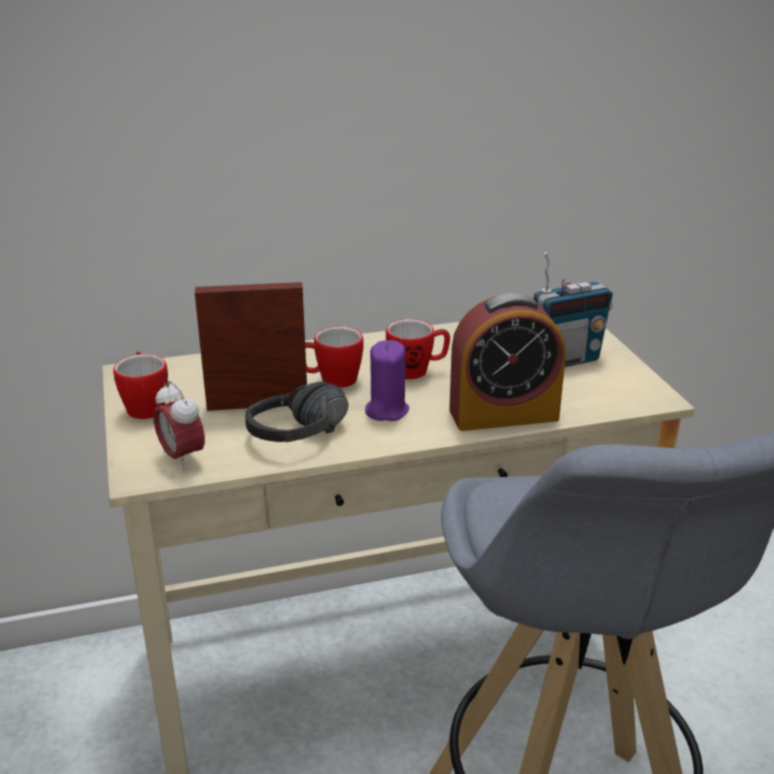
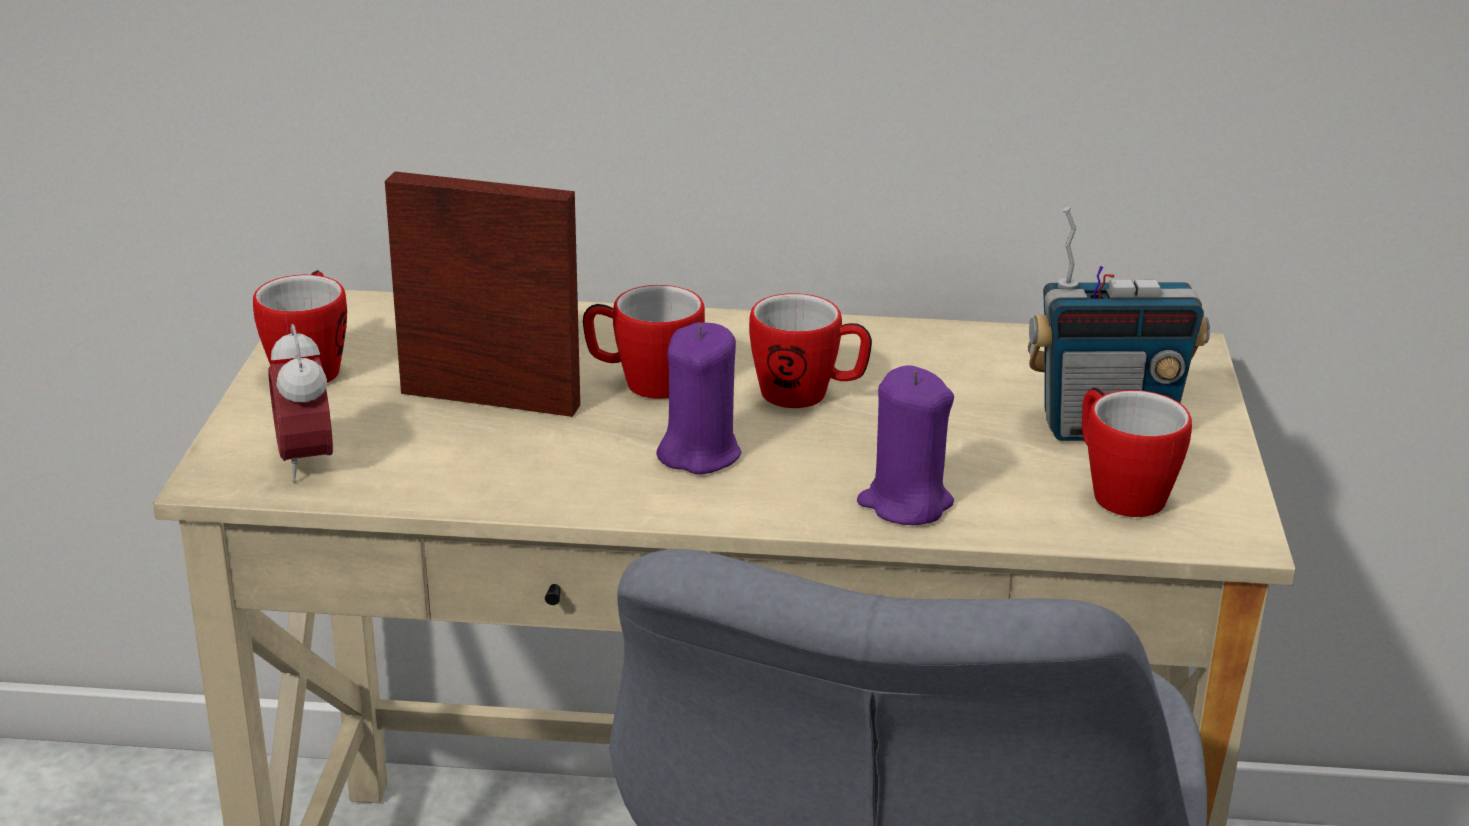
camera: 20 degrees right, 0 degrees up
(308, 440) = (528, 476): black headphones -> none
(503, 414) = (905, 503): alarm clock -> purple candle
(594, 388) = (1118, 491): none -> mug

